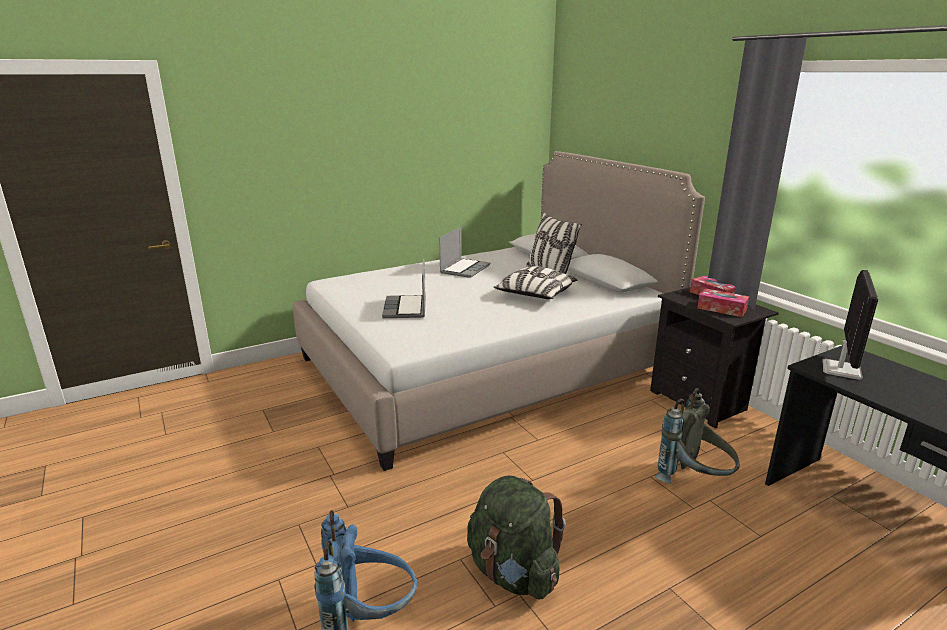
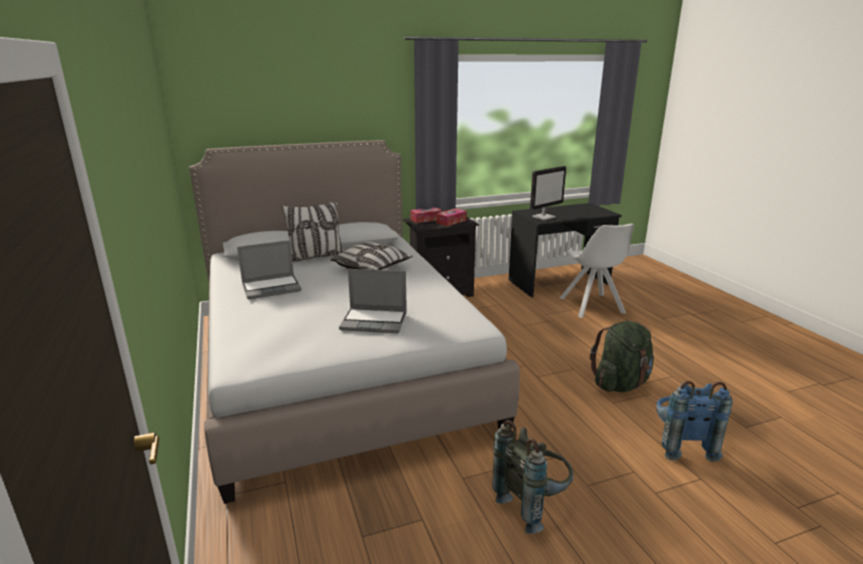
camera: 80 degrees left, 0 degrees up
(464, 269) = (272, 288): laptop -> laptop turned 120 degrees clockwise
(695, 482) = (529, 314): grey backpack -> grey backpack (532, 504)
(794, 560) = (592, 306): none -> white chair
(841, 369) = (544, 217): monitor -> monitor turned 105 degrees clockwise

